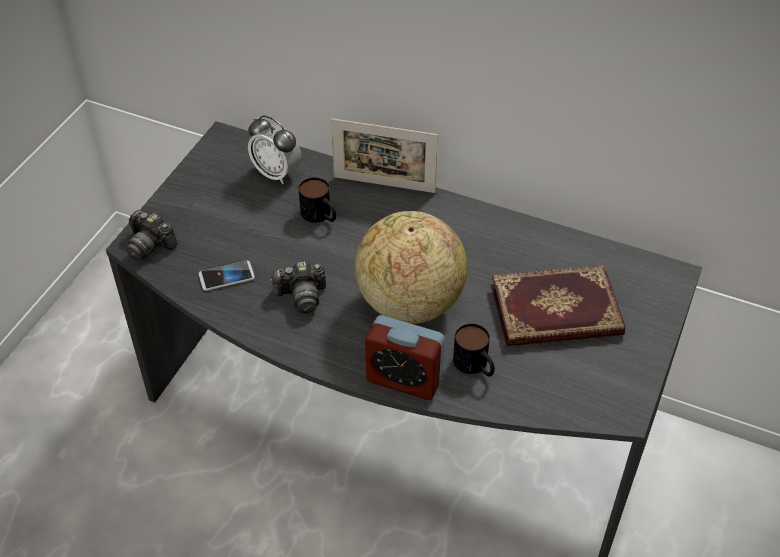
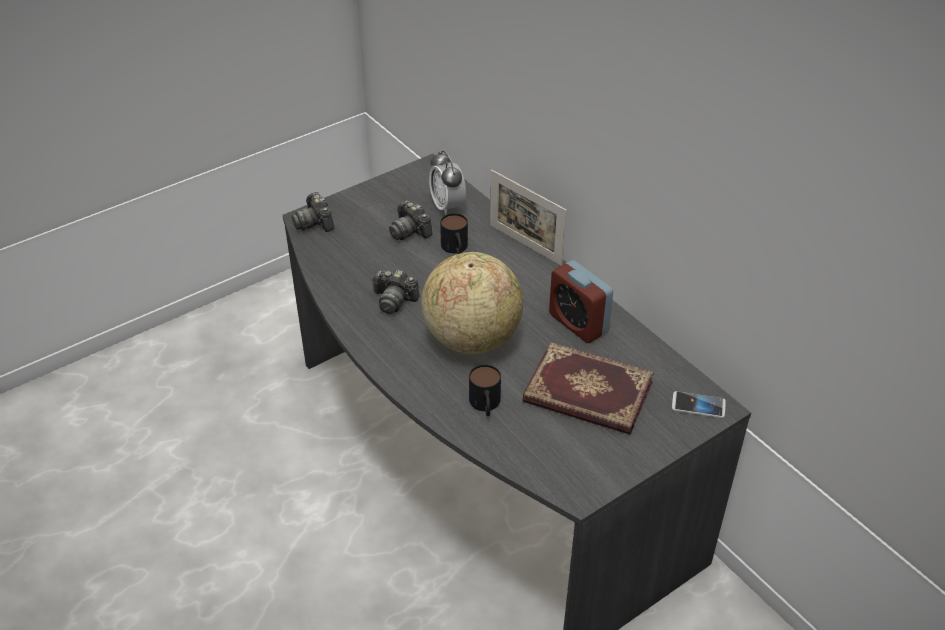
camera: 30 degrees right, 5 degrees down
(226, 276) = (350, 265): phone -> phone (698, 405)
(259, 214) = (410, 231): none -> camera
(404, 379) = (421, 391): alarm clock -> alarm clock (578, 323)

